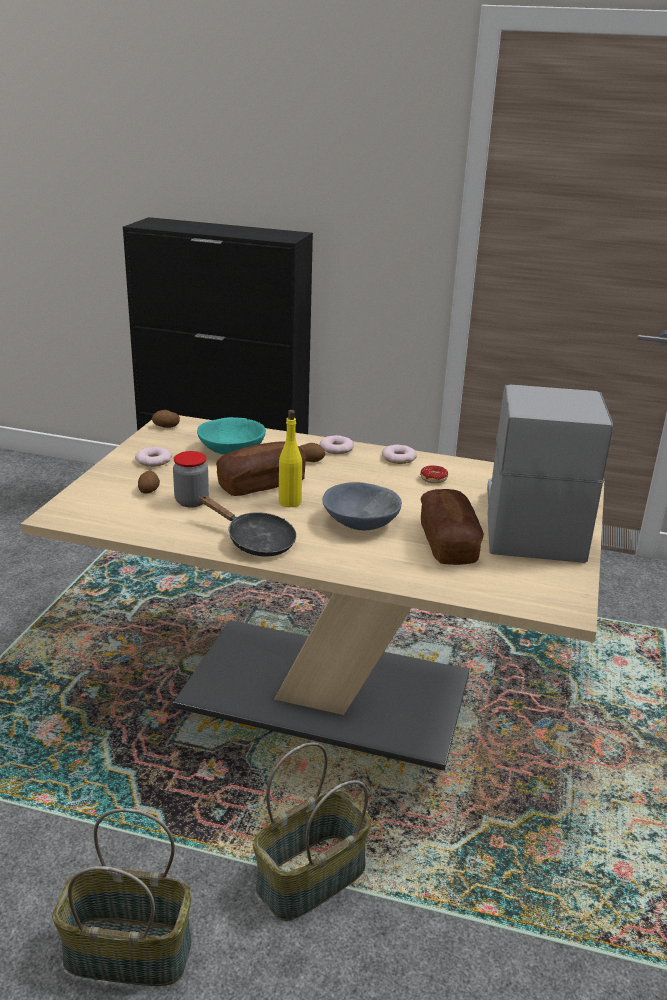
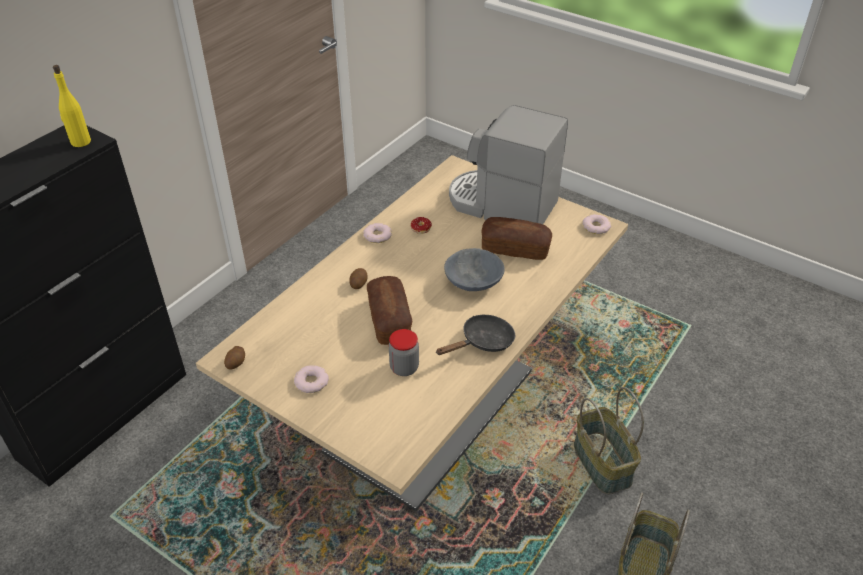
camera: 70 degrees left, 15 degrees up
(149, 490) = (372, 392): potato -> none
(231, 450) = (315, 327): turquoise bowl -> none
(289, 502) = (427, 311): yellow bottle -> yellow bottle (80, 142)
(336, 448) = (343, 264): donut -> donut (596, 227)

